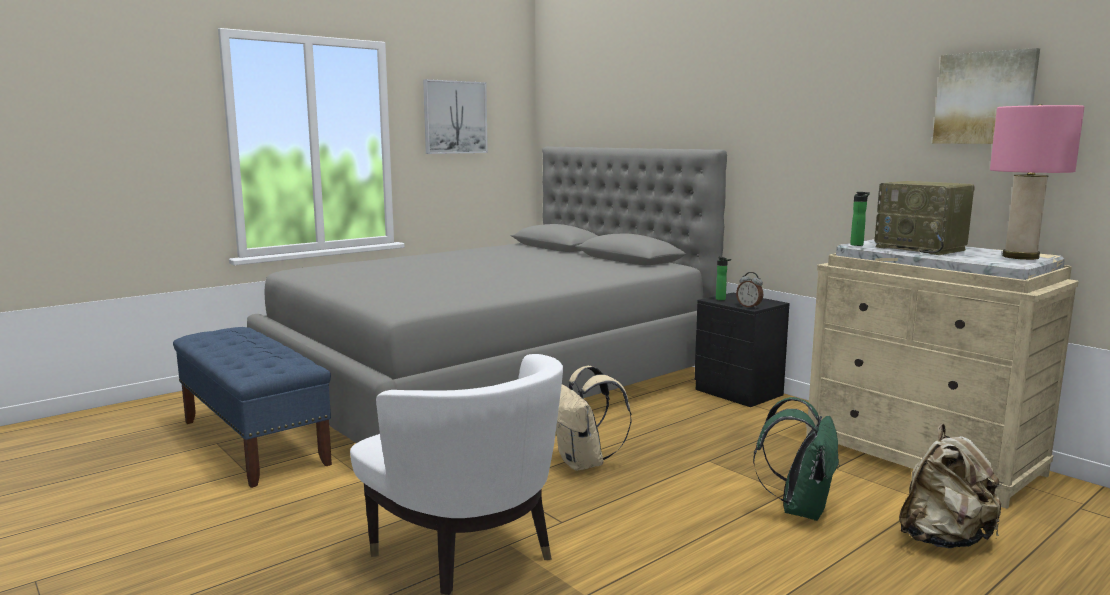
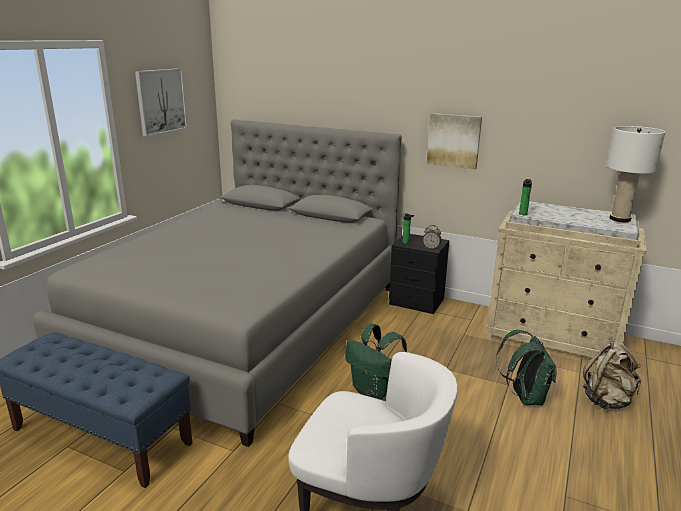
camera: 25 degrees left, 10 degrees up
(584, 463) = (374, 391): beige backpack -> green backpack
(922, 249) = (561, 214): radio -> none
(985, 98) = (591, 114): picture -> picture (454, 140)
(1020, 257) = (619, 219): pink table lamp -> white table lamp

